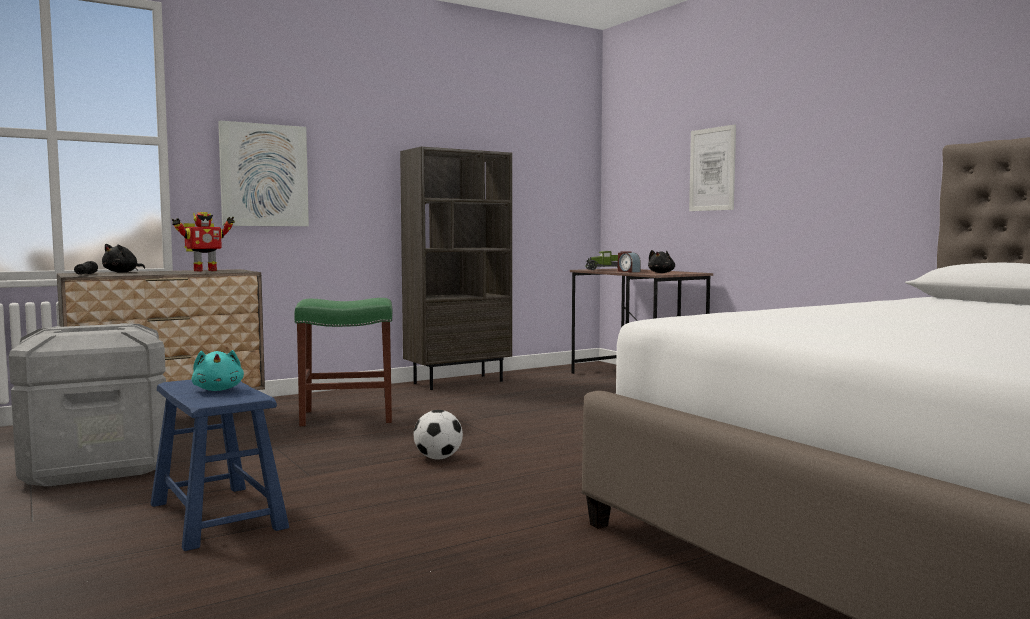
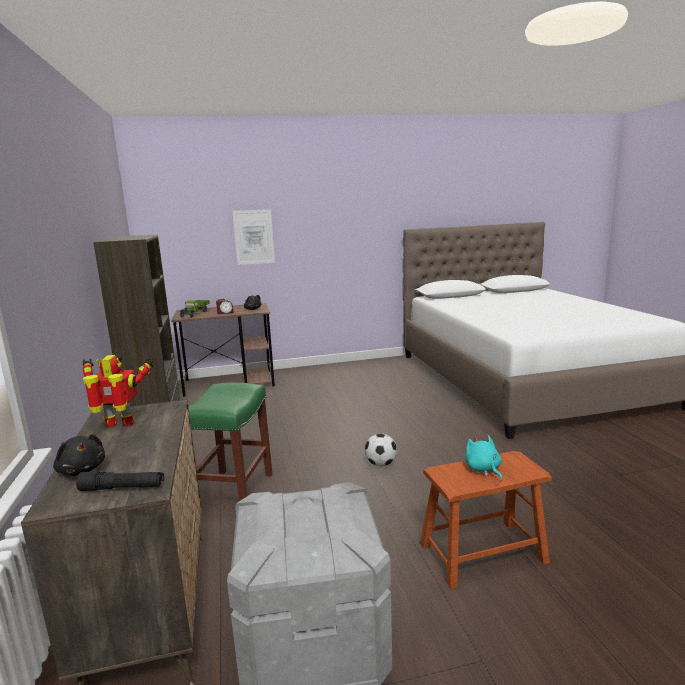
camera: 70 degrees left, 10 degrees up
(204, 271) = (120, 425): toy robot -> toy robot turned 75 degrees counterclockwise
(217, 516) = (482, 553): blue stool -> brown stool
(218, 389) = (483, 469): turquoise plush toy -> turquoise plush toy turned 105 degrees counterclockwise
(264, 175) = (45, 294): picture -> none

